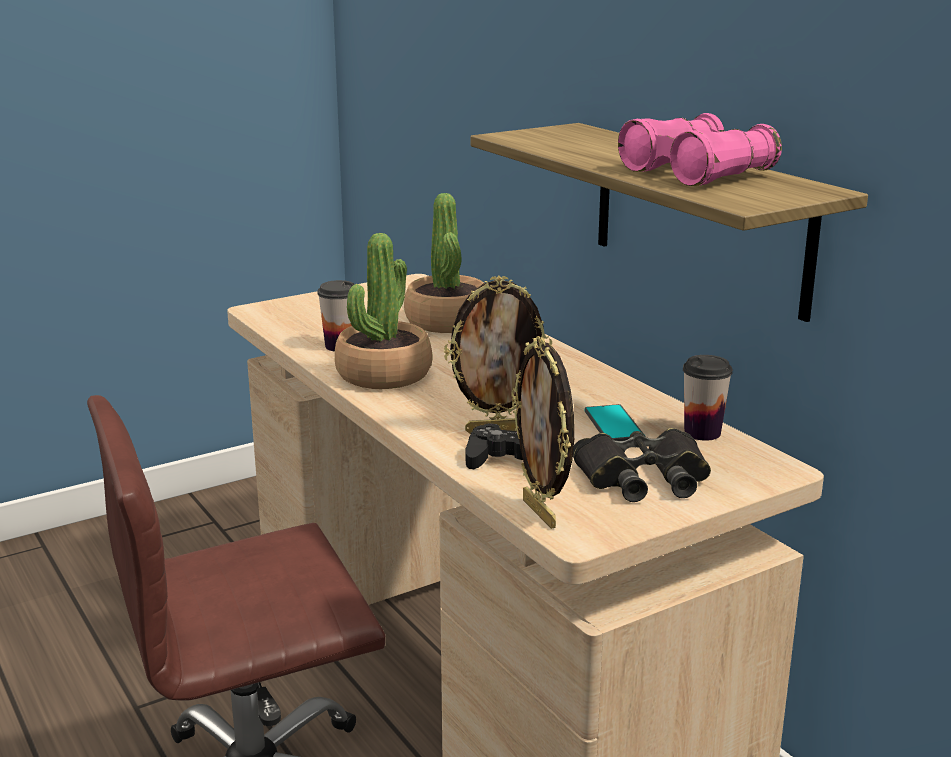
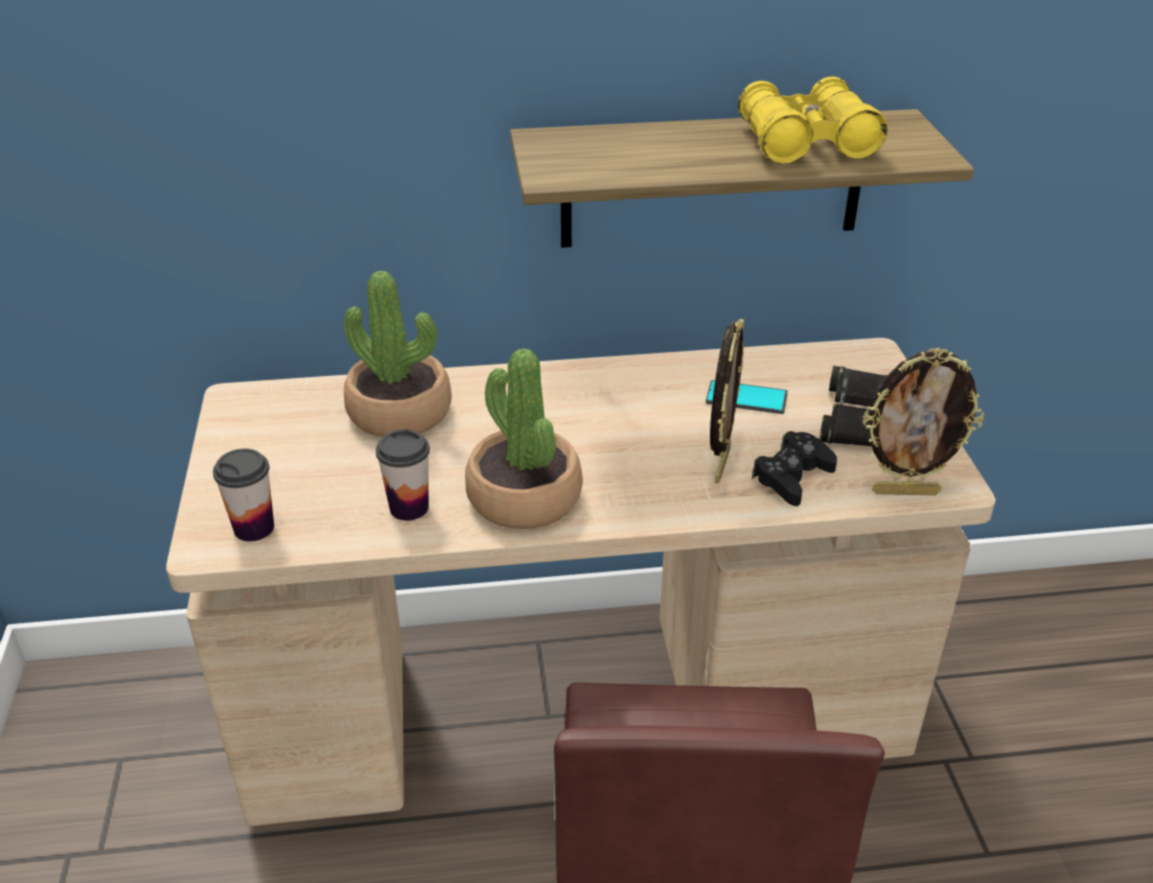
camera: 65 degrees left, 15 degrees up
(696, 173) = (806, 142): pink binoculars -> yellow binoculars
(702, 432) = (787, 361): cup -> cup (254, 528)

